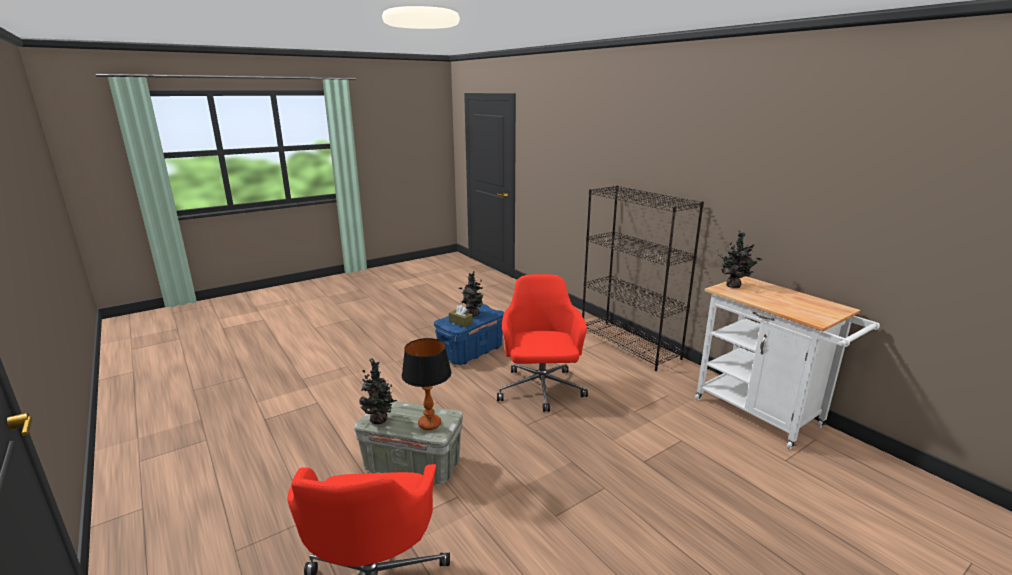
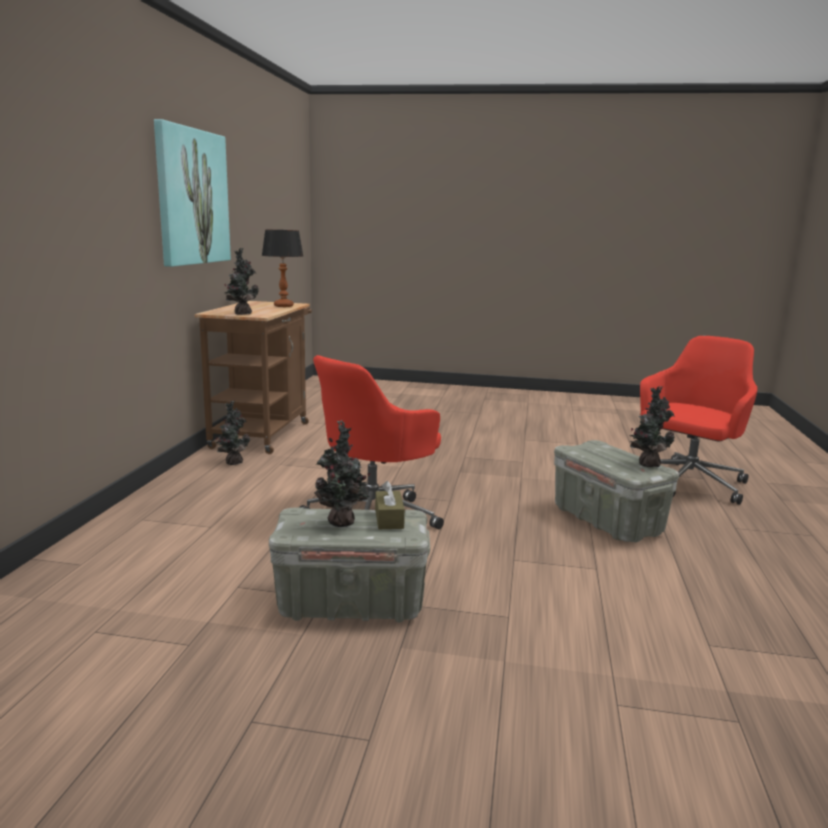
camera: 135 degrees left, 5 degrees down
(430, 424) = (598, 448): table lamp -> table lamp (283, 306)
(471, 352) = (350, 604): blue storage box -> grey storage box
(630, 345) = (156, 504): black bookcase -> none
(686, 381) = (233, 462): none -> potted plant
(764, 416) = (263, 433): white cart -> brown cart
(776, 184) = (191, 197): none -> picture

